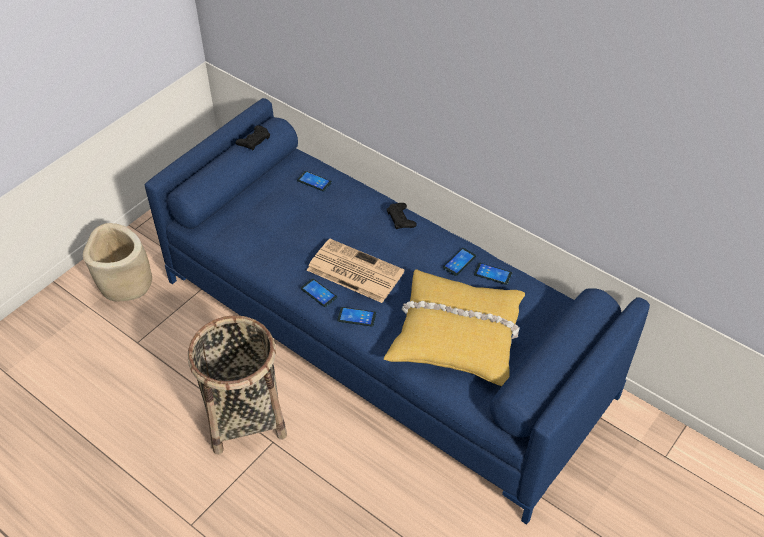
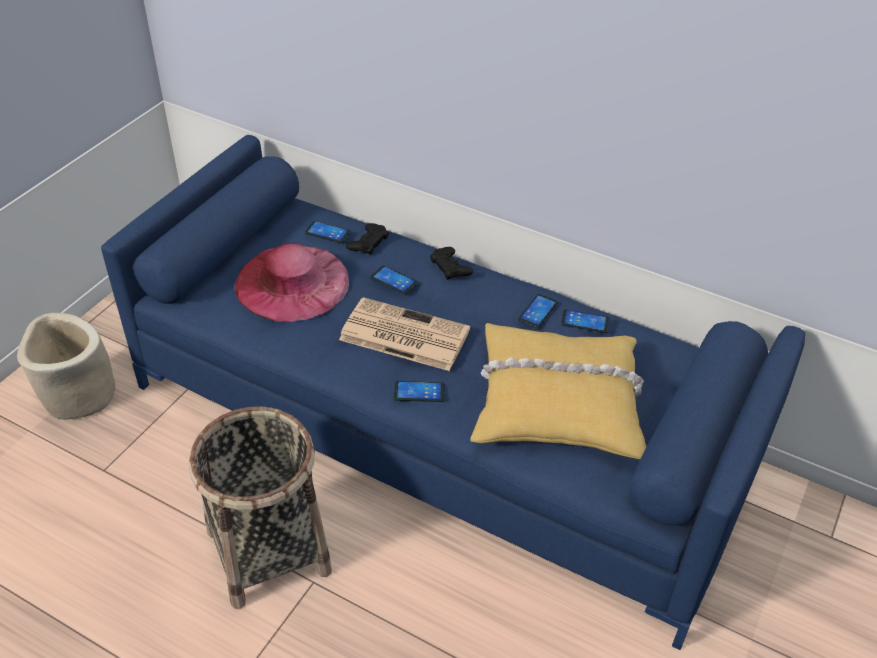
camera: 10 degrees left, 5 degrees down
(253, 140) = (243, 183): black game controller -> black game controller (368, 242)
(281, 221) = (292, 282): none -> pink hat
(318, 293) = (361, 367): phone -> phone (394, 280)

